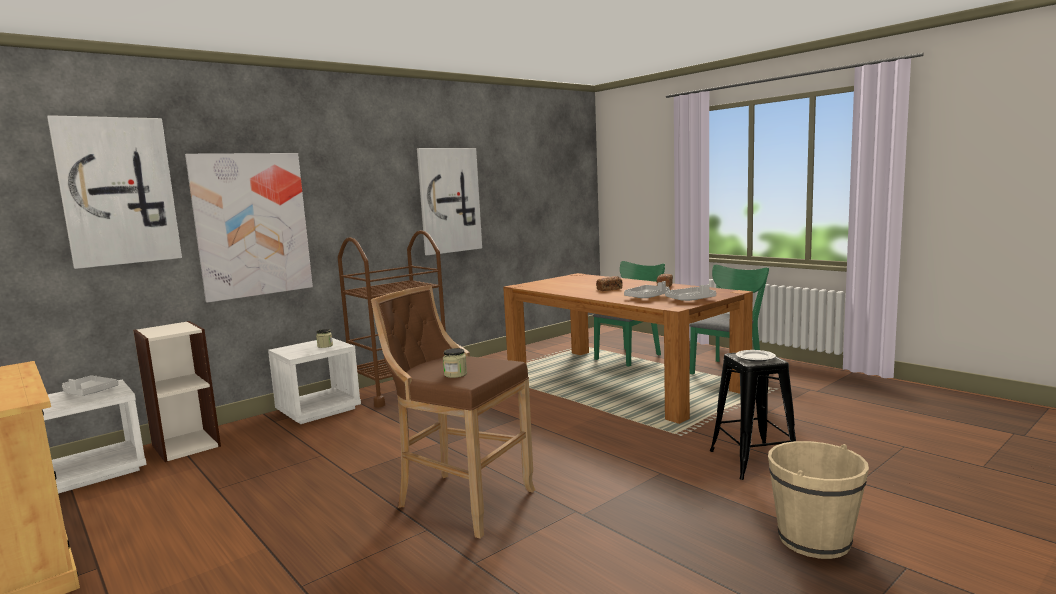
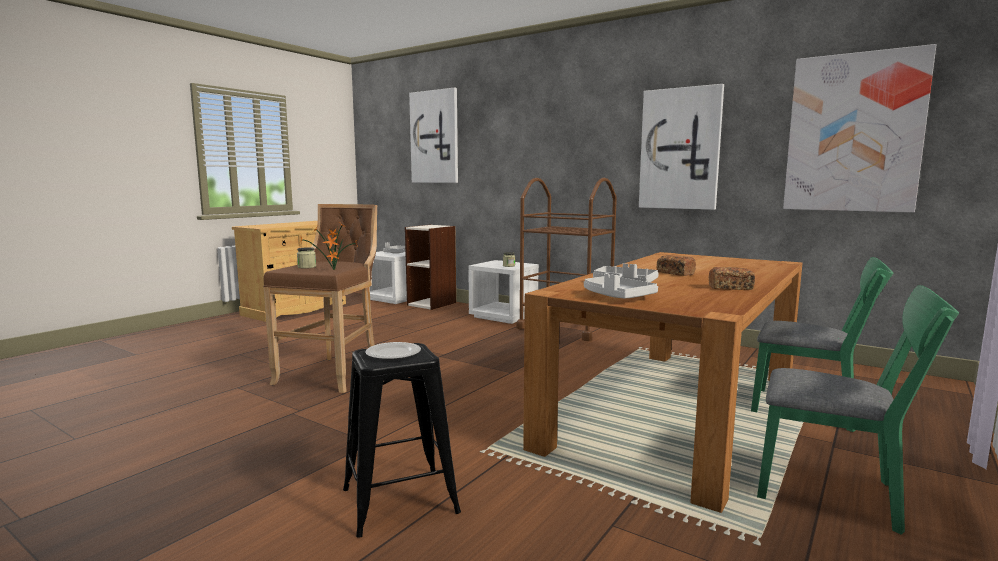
camera: 75 degrees right, 0 degrees up
(252, 225) = (498, 163): picture -> picture (853, 133)
(498, 363) = (333, 271): none -> potted plant
(814, 539) = (177, 529): beige bucket -> none

